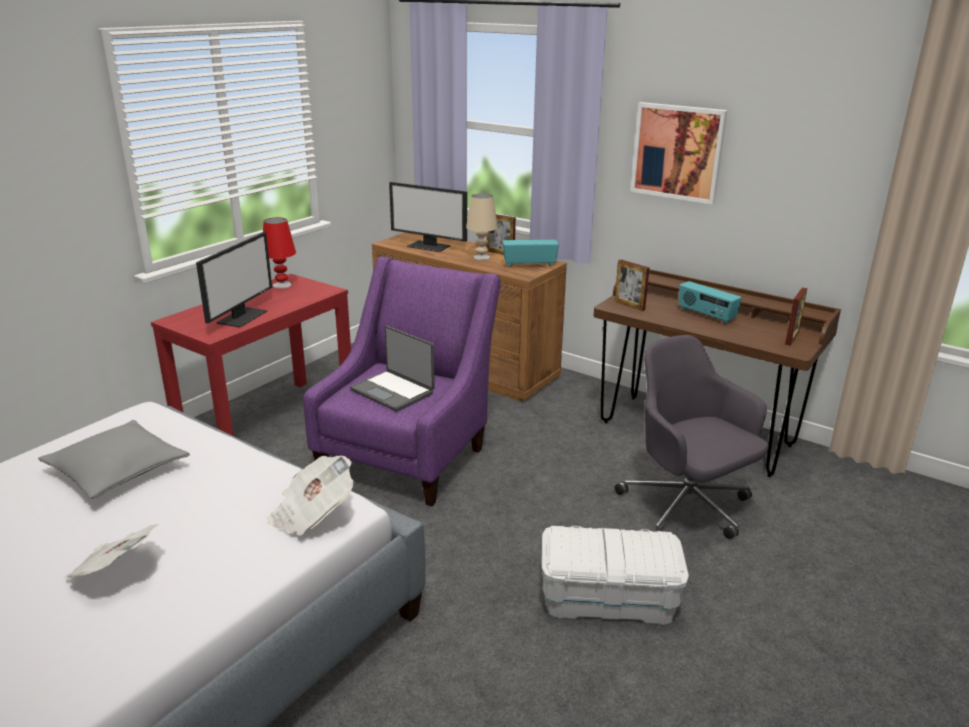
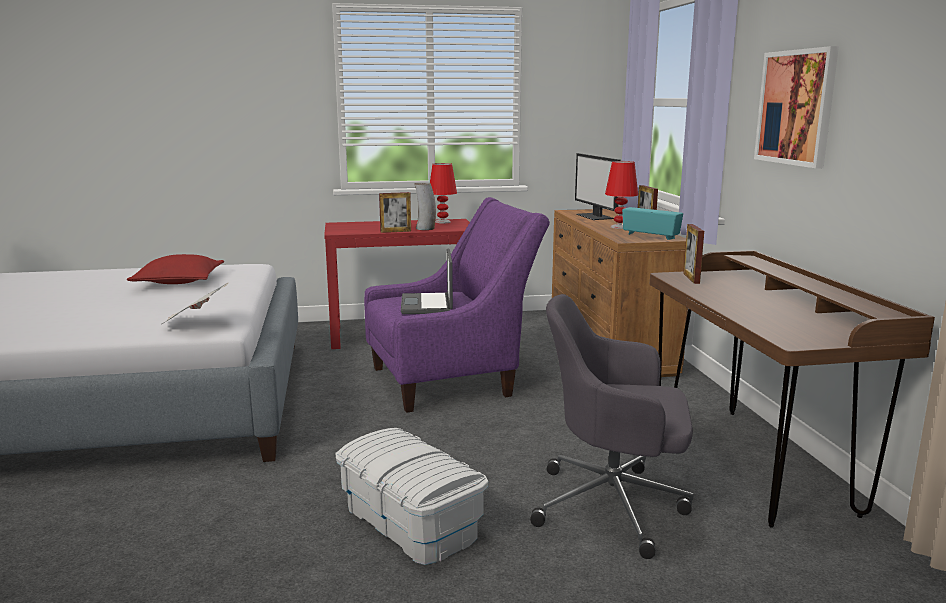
camera: 45 degrees right, 10 degrees down
(116, 570) = (77, 311): newspaper -> none
(117, 470) = (179, 281): grey pillow -> red pillow
(241, 316) = (376, 229): monitor -> none
(292, 301) = (425, 229): none -> vase
(481, 257) = (619, 227): beige table lamp -> red table lamp
(687, 508) = (613, 506): grey office chair -> grey office chair turned 90 degrees counterclockwise
(706, 315) = (759, 299): radio -> none
(792, 338) = (820, 334): picture frame -> picture frame (395, 231)

